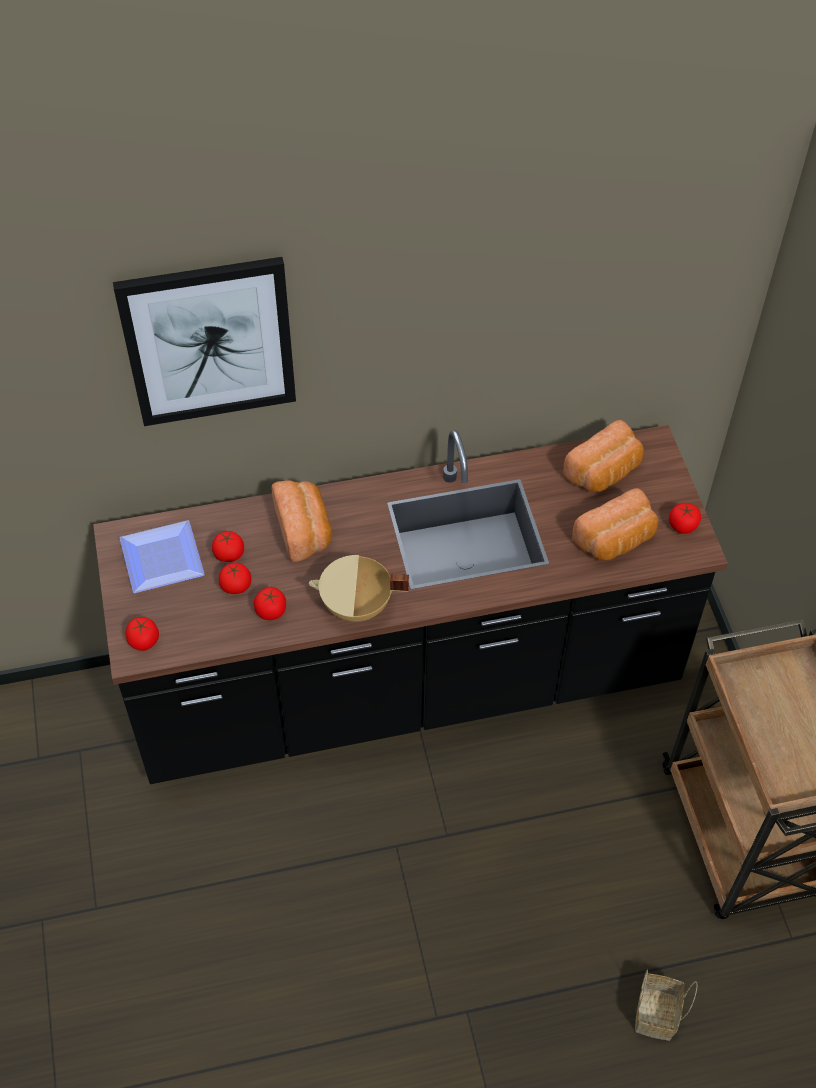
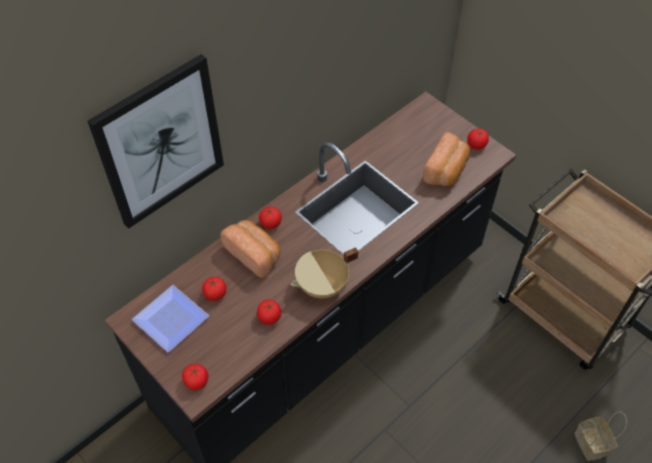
camera: 30 degrees left, 0 degrees up
(236, 586) = (234, 312): tomato -> tomato (270, 223)
(604, 472) = (411, 134): bread -> none

